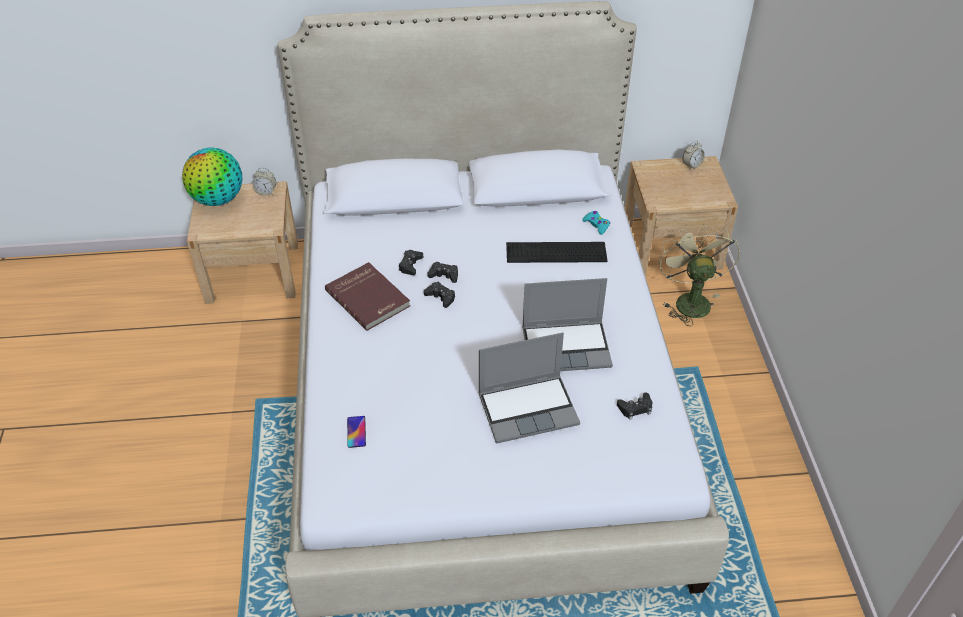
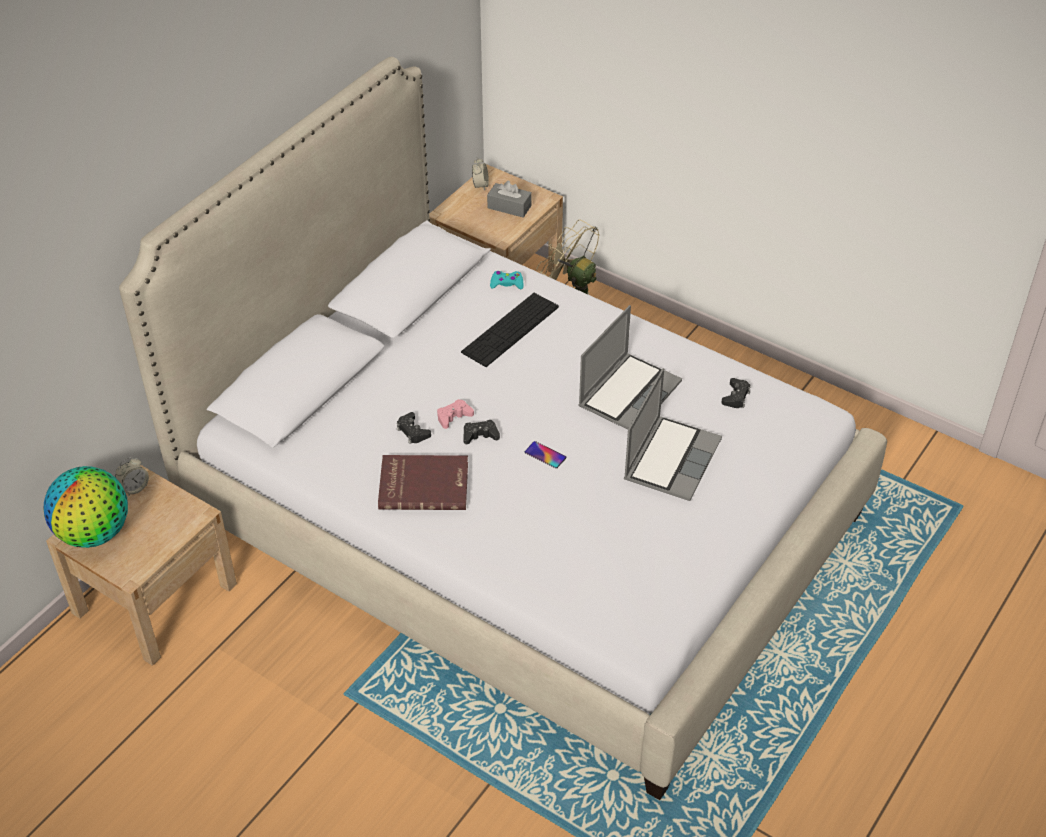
camera: 50 degrees left, 0 degrees up
(356, 432) = (585, 584): phone -> phone (545, 455)
(444, 275) = (453, 417): black game controller -> pink game controller
(690, 189) = (509, 207): none -> grey tissue box

